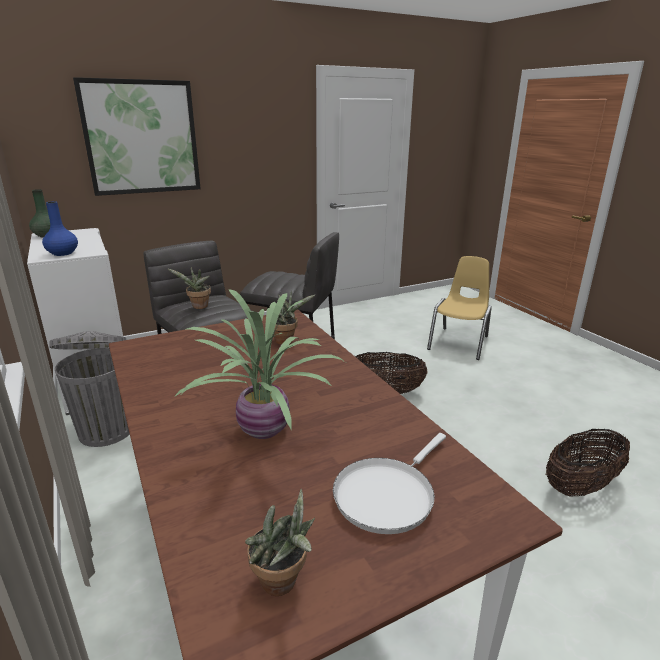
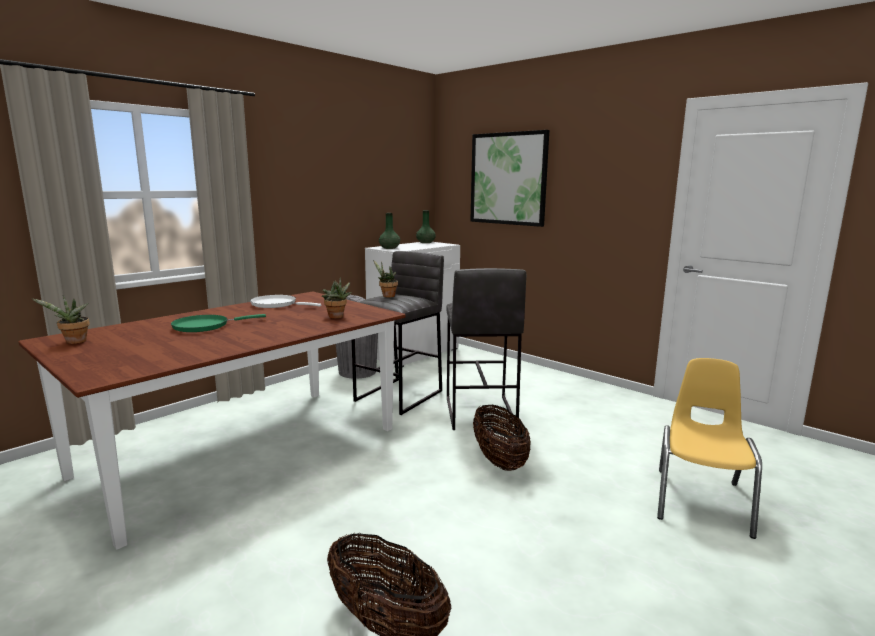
camera: 70 degrees right, 10 degrees down
(63, 253) = (389, 248): blue vase -> green vase
(263, 431) = (205, 326): potted plant -> green frying pan
(387, 494) = (131, 352): white frying pan -> white frying pan (277, 304)
(459, 343) = (701, 501): yellow chair -> yellow chair turned 75 degrees counterclockwise

